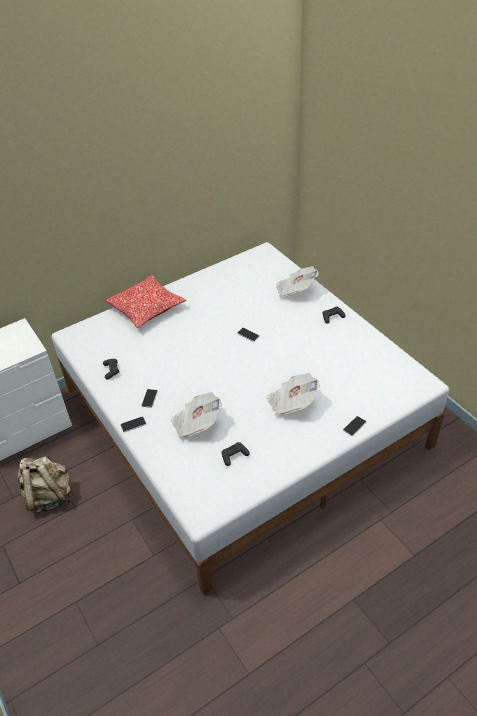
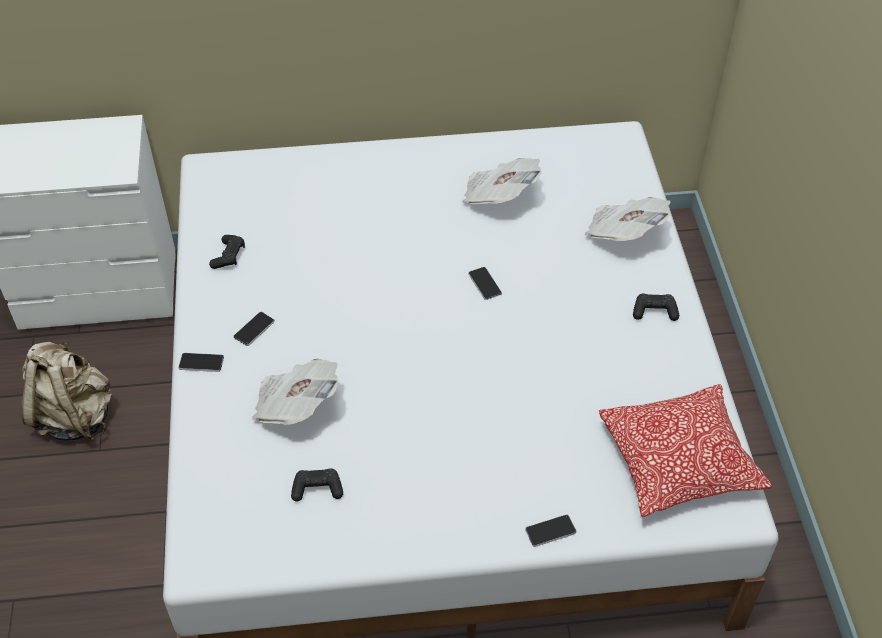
camera: 25 degrees right, 5 degrees up
(146, 308) = (352, 168): pillow -> pillow (679, 461)
(291, 403) = (472, 439): newspaper -> newspaper (499, 196)

